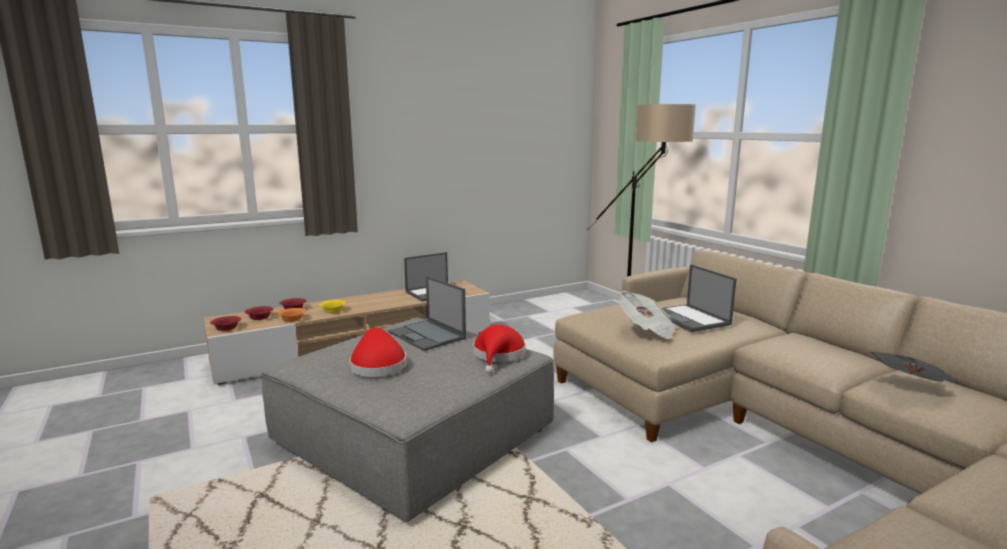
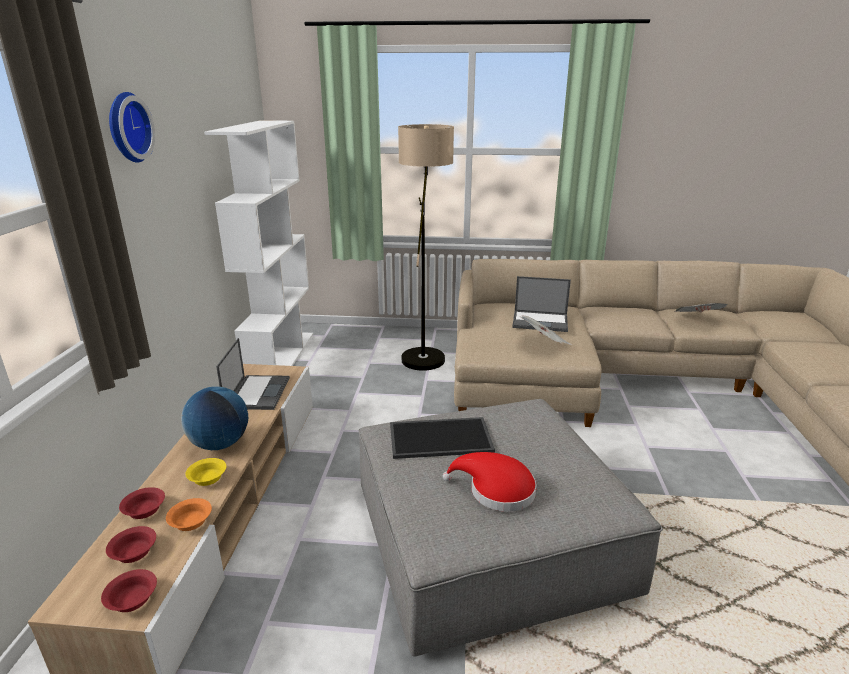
camera: 55 degrees left, 10 degrees up
(368, 302) = (220, 444): none -> globe
(397, 93) = (126, 127): none -> wall clock
(427, 335) = (441, 437): laptop -> tray
(498, 355) = (531, 419): red hat -> none
(536, 303) = (280, 358): none -> white bookcase

